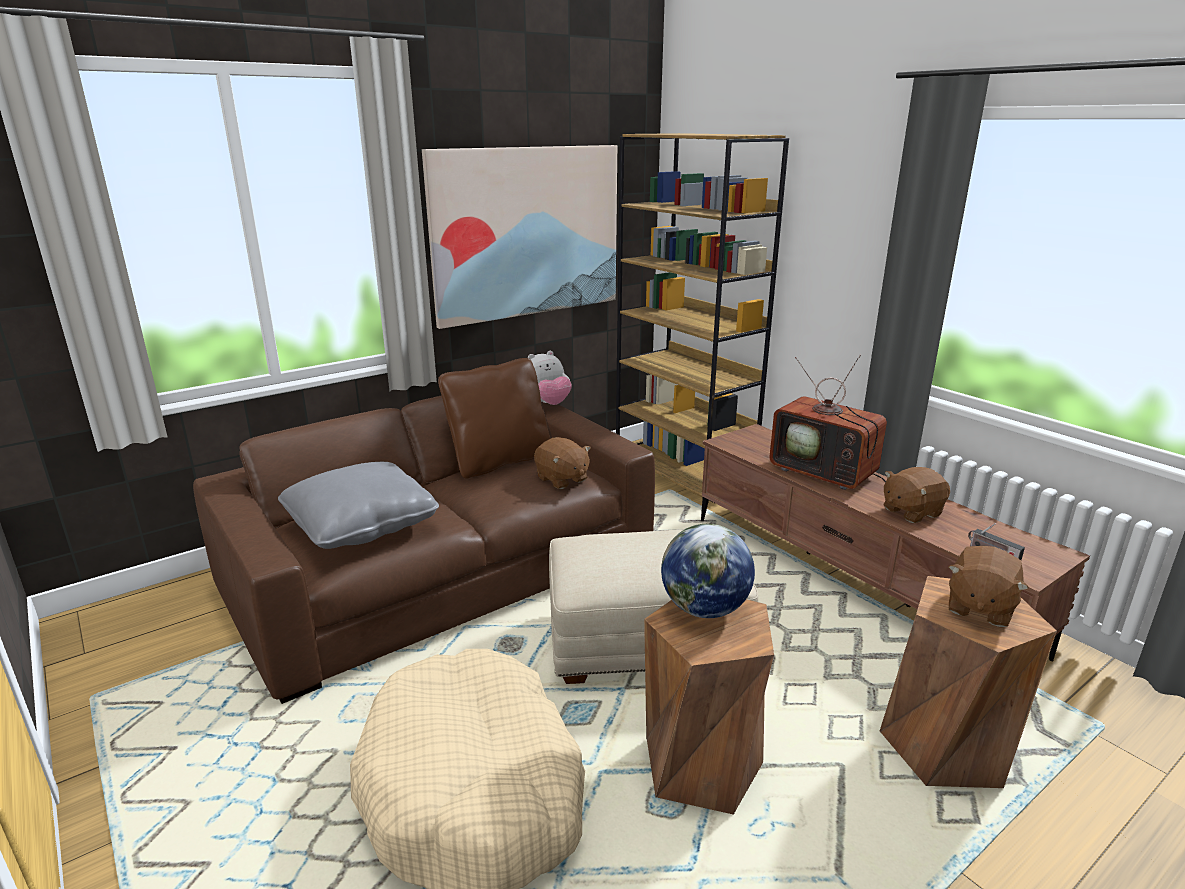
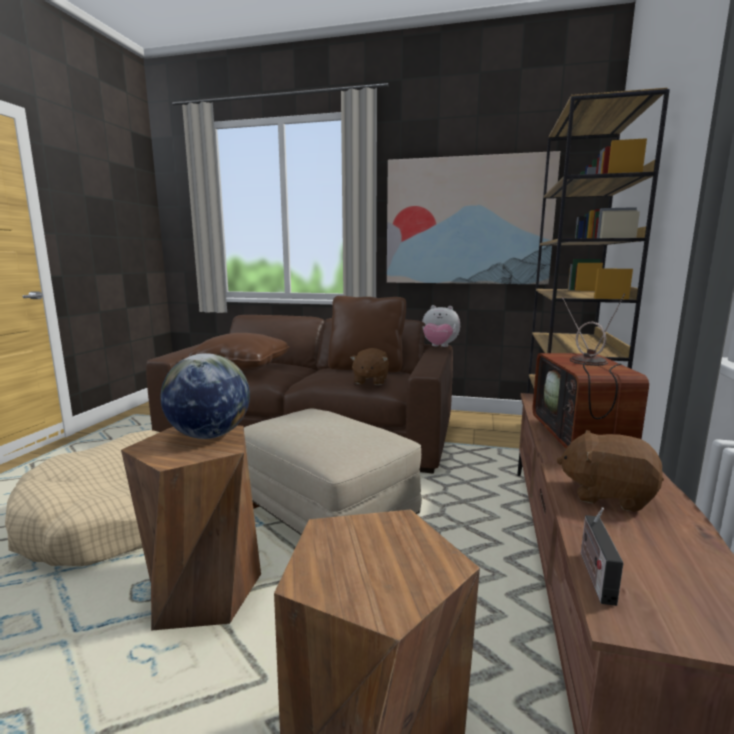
camera: 50 degrees right, 10 degrees down
(361, 525) = (241, 367): grey pillow -> brown pillow
(979, 607) = (378, 556): brown plush toy -> none

